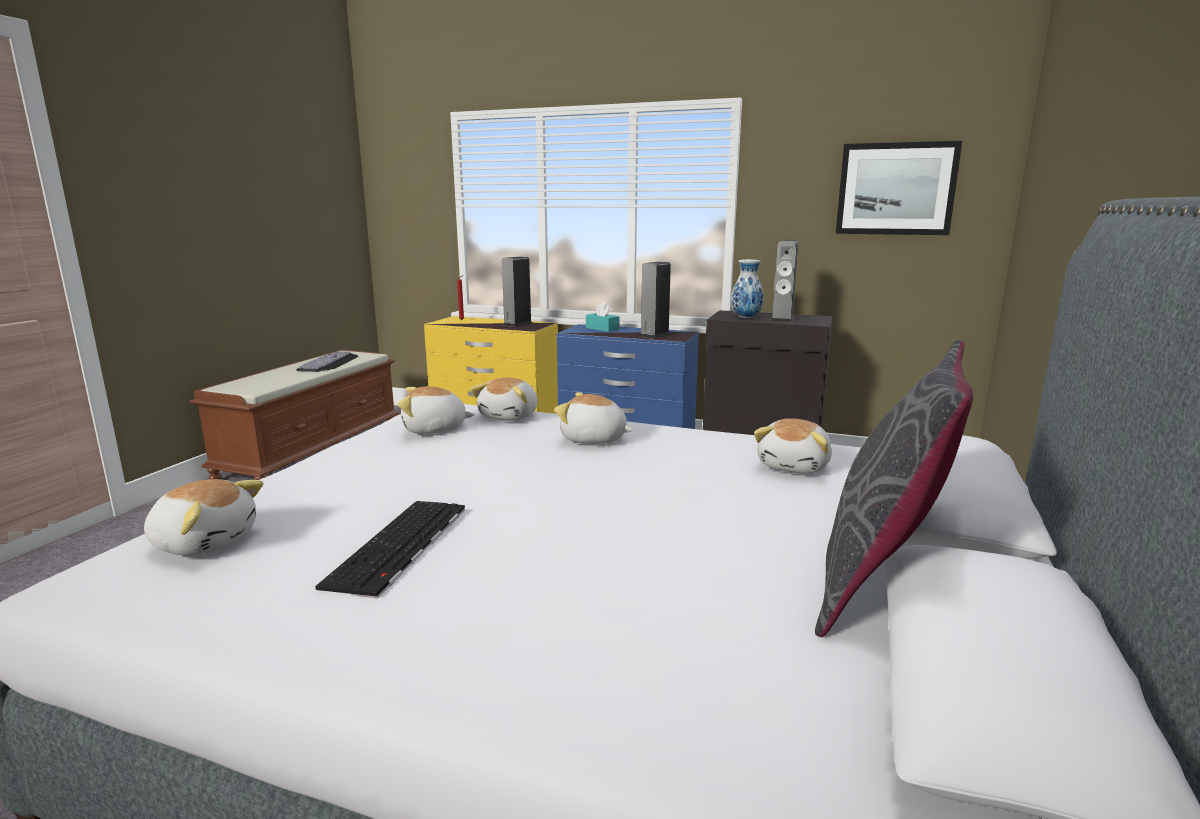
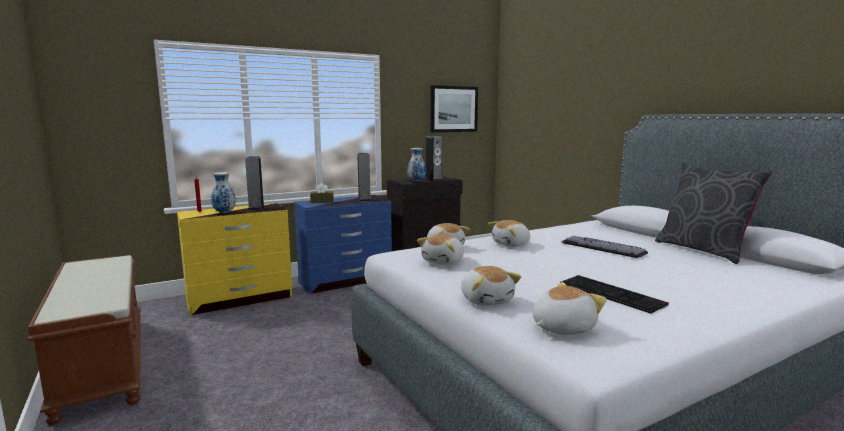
camera: 50 degrees left, 5 degrees down
(331, 363) = (100, 271): keyboard -> keyboard (606, 246)
(474, 324) = (224, 212): none -> vase
(602, 329) = (322, 201): turquoise tissue box -> brown tissue box
(795, 466) = (589, 232): plush toy -> plush toy (487, 300)

